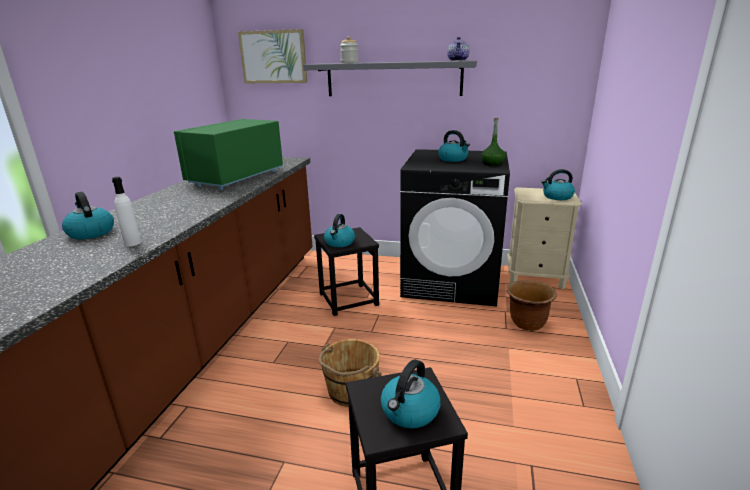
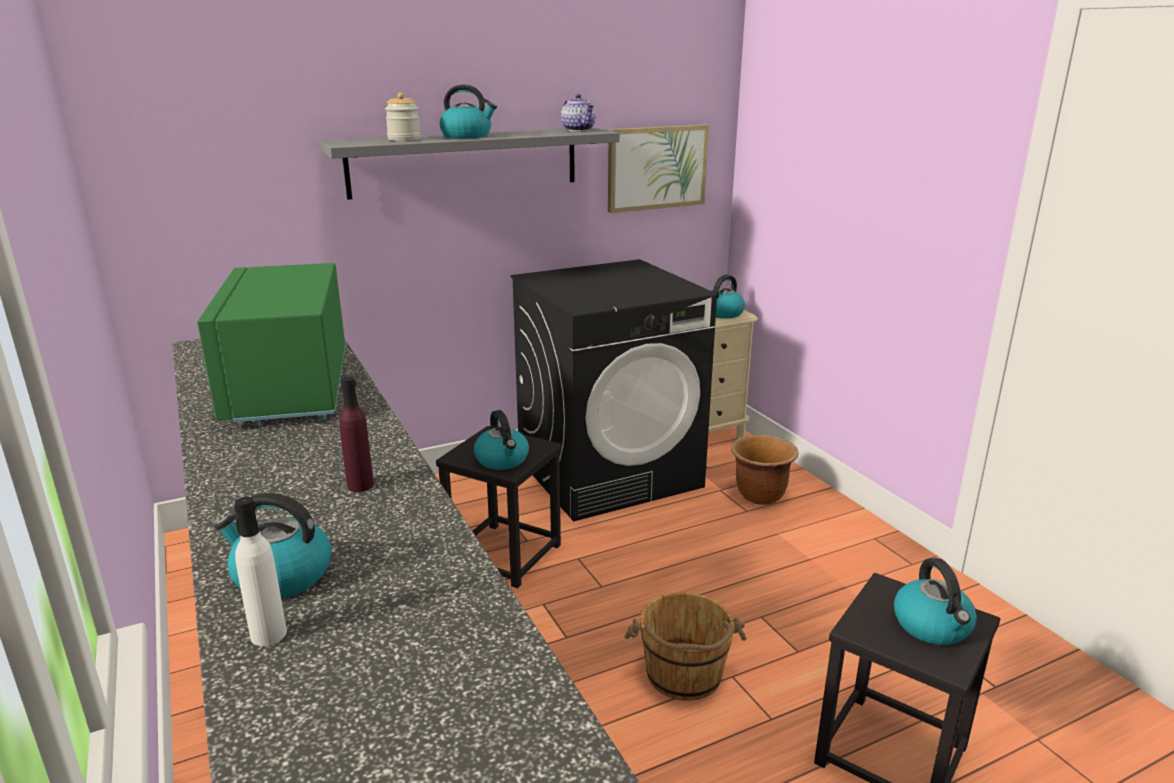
camera: 40 degrees left, 0 degrees up
(132, 243) = (426, 559): white bottle -> white bottle (268, 634)
(177, 213) = (360, 485): none -> purple bottle
(273, 57) = (219, 130): picture -> picture (656, 167)
(453, 159) = (605, 284): kettle -> kettle (467, 136)
(492, 163) = (667, 282): green bottle -> none

